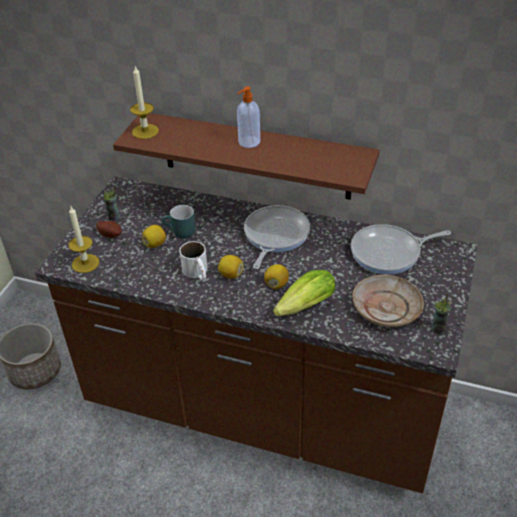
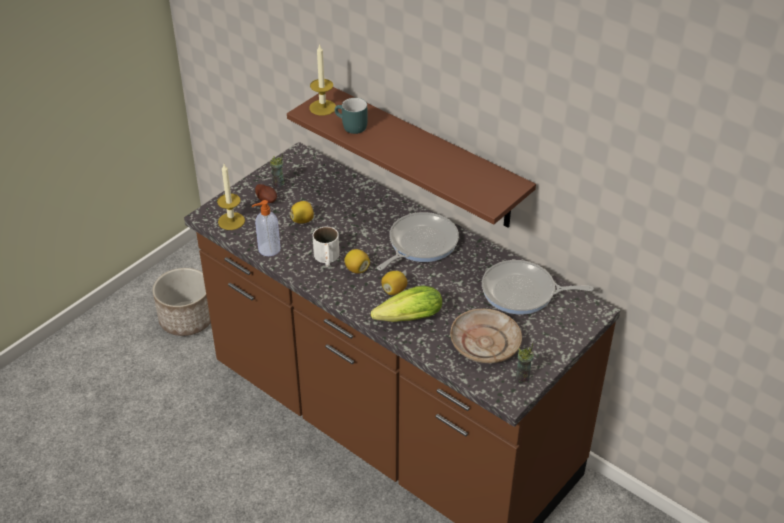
camera: 20 degrees right, 0 degrees up
(180, 233) = (331, 216): turquoise mug -> turquoise mug (350, 127)
(248, 142) = (412, 143): soap dispenser -> soap dispenser (268, 249)

